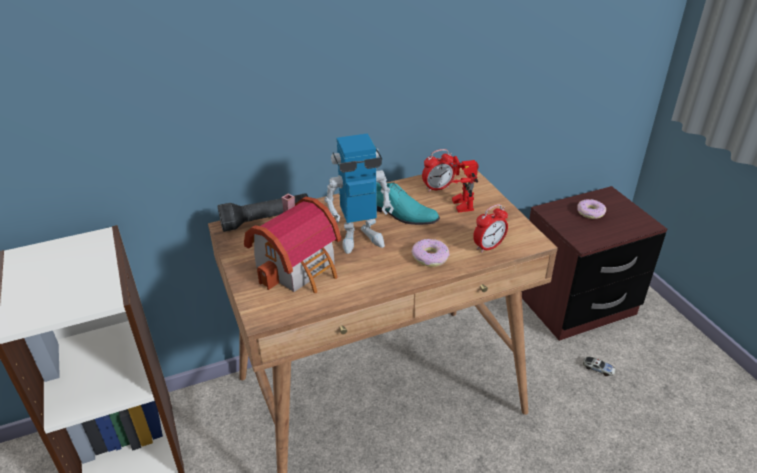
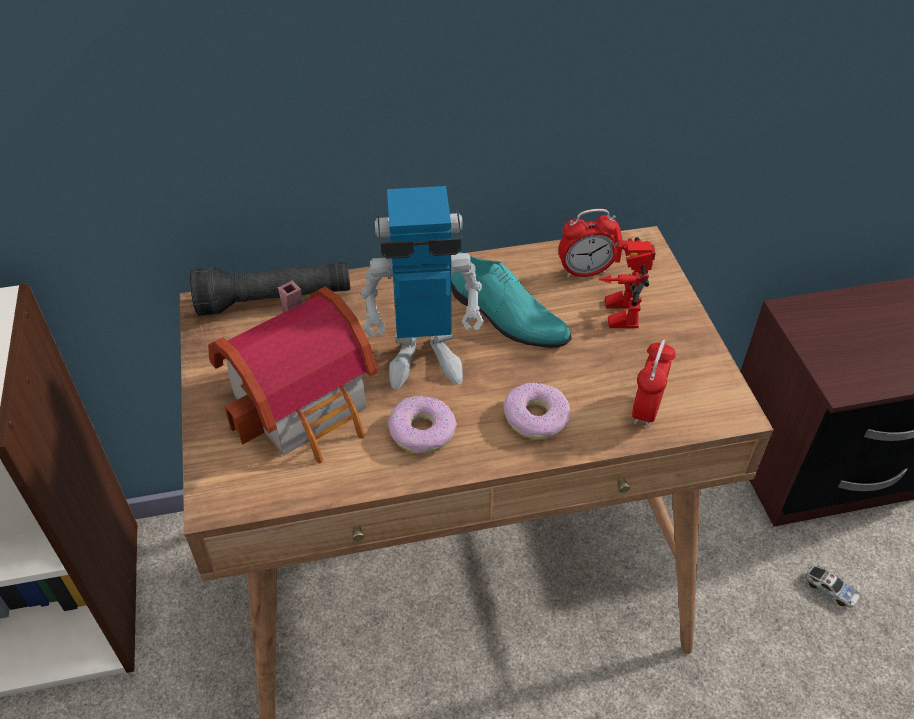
camera: 10 degrees right, 10 degrees up
(488, 247) = (646, 410): alarm clock -> alarm clock turned 135 degrees clockwise
(590, 213) = (868, 327): donut -> donut (422, 432)

